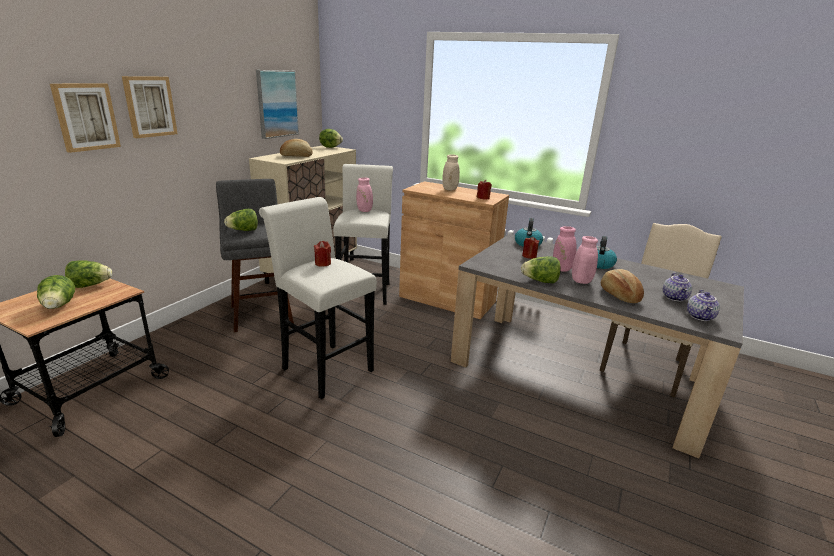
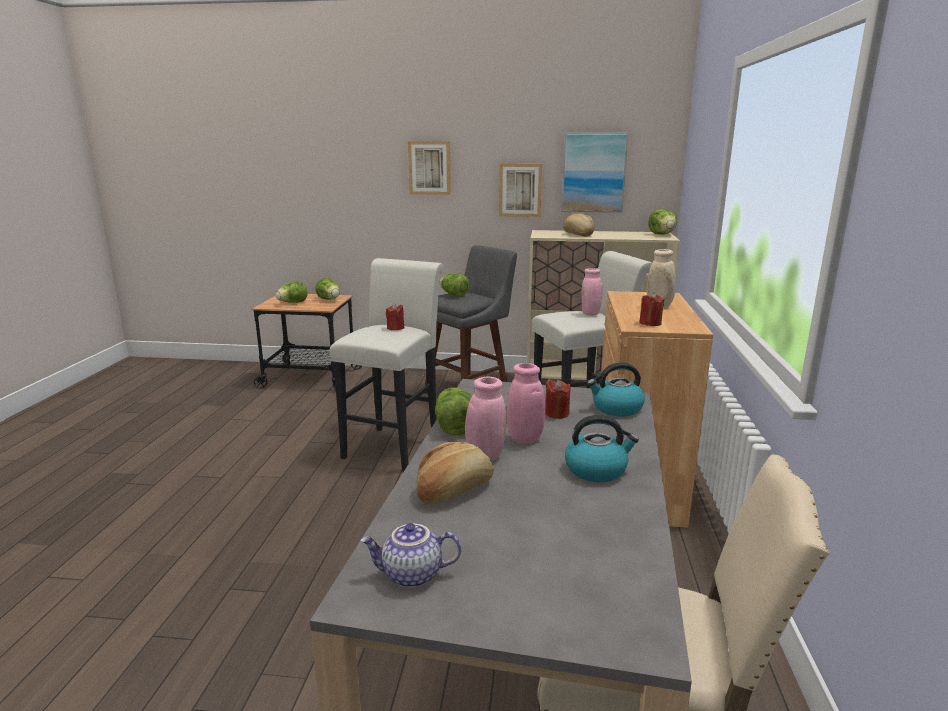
camera: 70 degrees right, 5 degrees down
(86, 117) = (374, 173): picture -> picture (520, 190)
(675, 298) = (492, 550): teapot -> none

